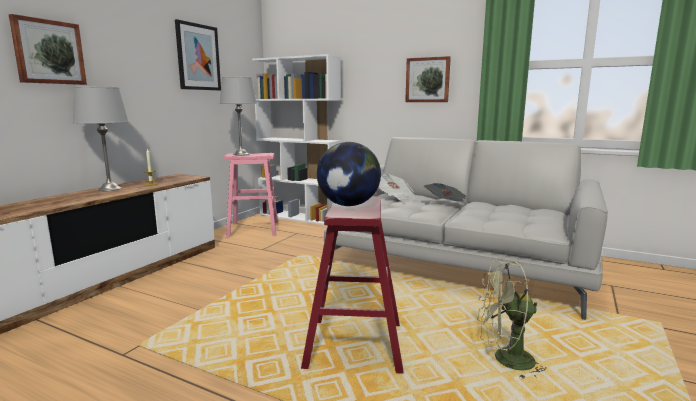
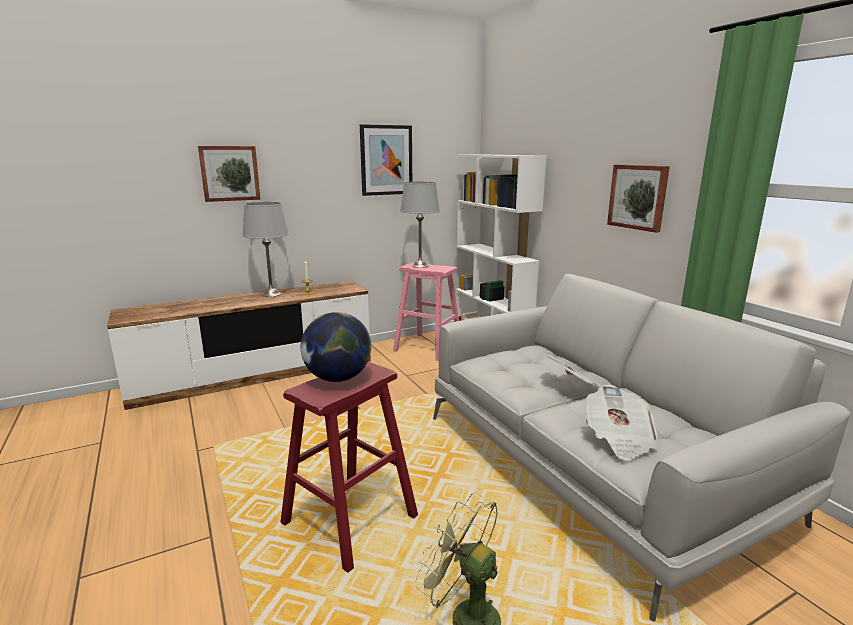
camera: 35 degrees right, 5 degrees up
(395, 198) = (525, 358): newspaper -> newspaper (618, 439)

